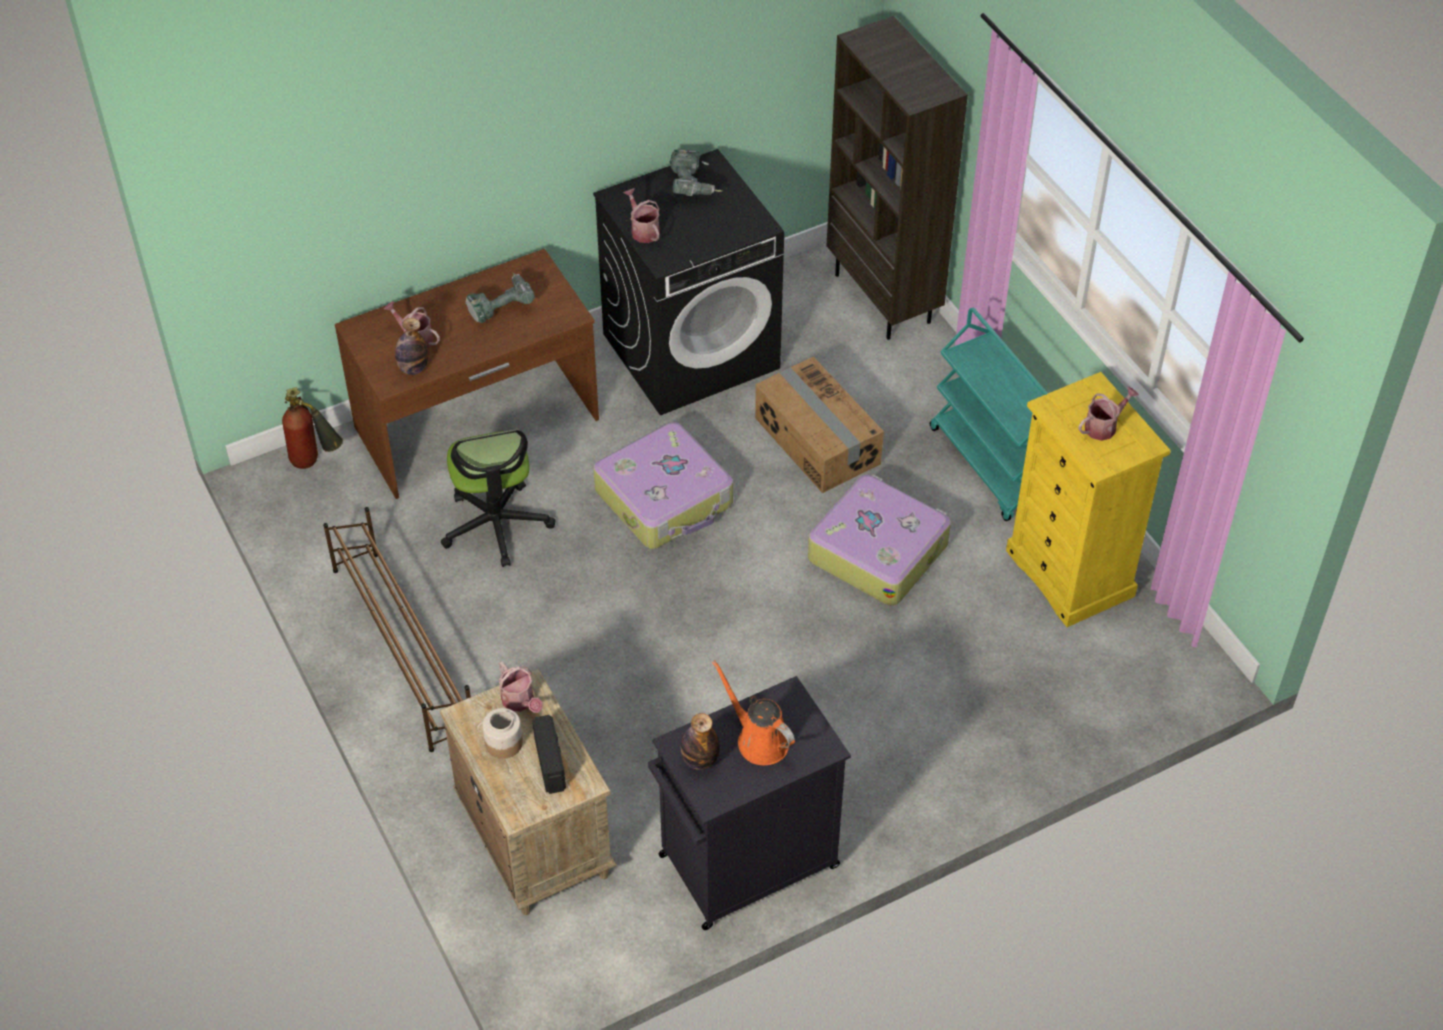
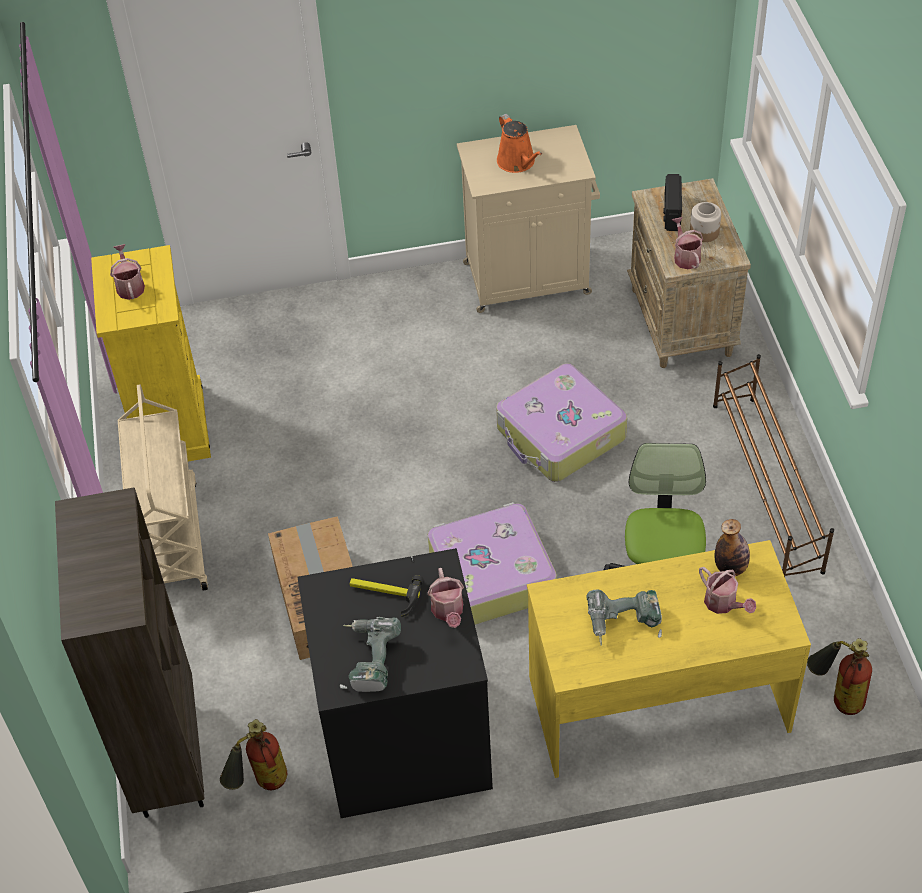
camera: 160 degrees left, 0 degrees up
(477, 425) = (657, 702): brown desk -> yellow desk
(700, 760) = (565, 158): bottle -> none
(703, 232) = (384, 594): none -> hammer
(745, 863) = (529, 278): black cabinet -> beige cabinet
(796, 297) = (260, 785): none -> fire extinguisher
(878, 550) = (319, 481): suitcase -> suitcase (560, 435)
(994, 465) = (171, 538): turquoise cart -> beige cart
(1104, 426) = (129, 286): watering can -> watering can turned 90 degrees clockwise

